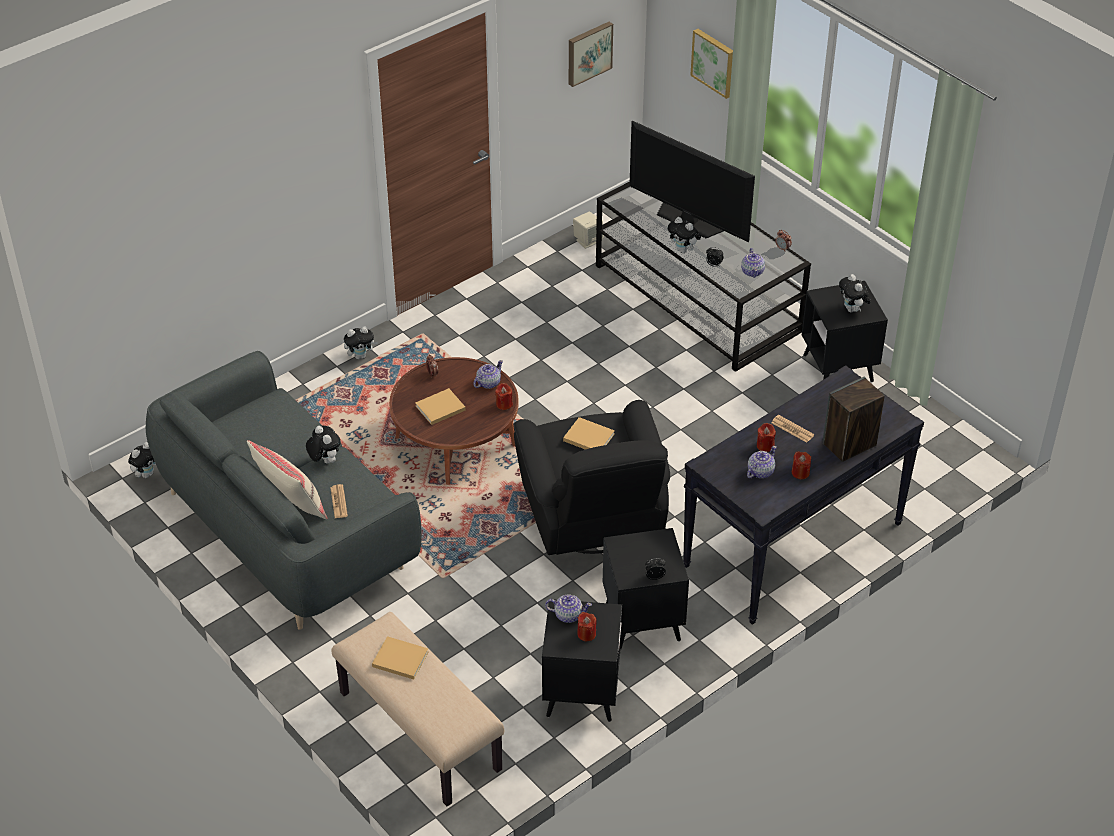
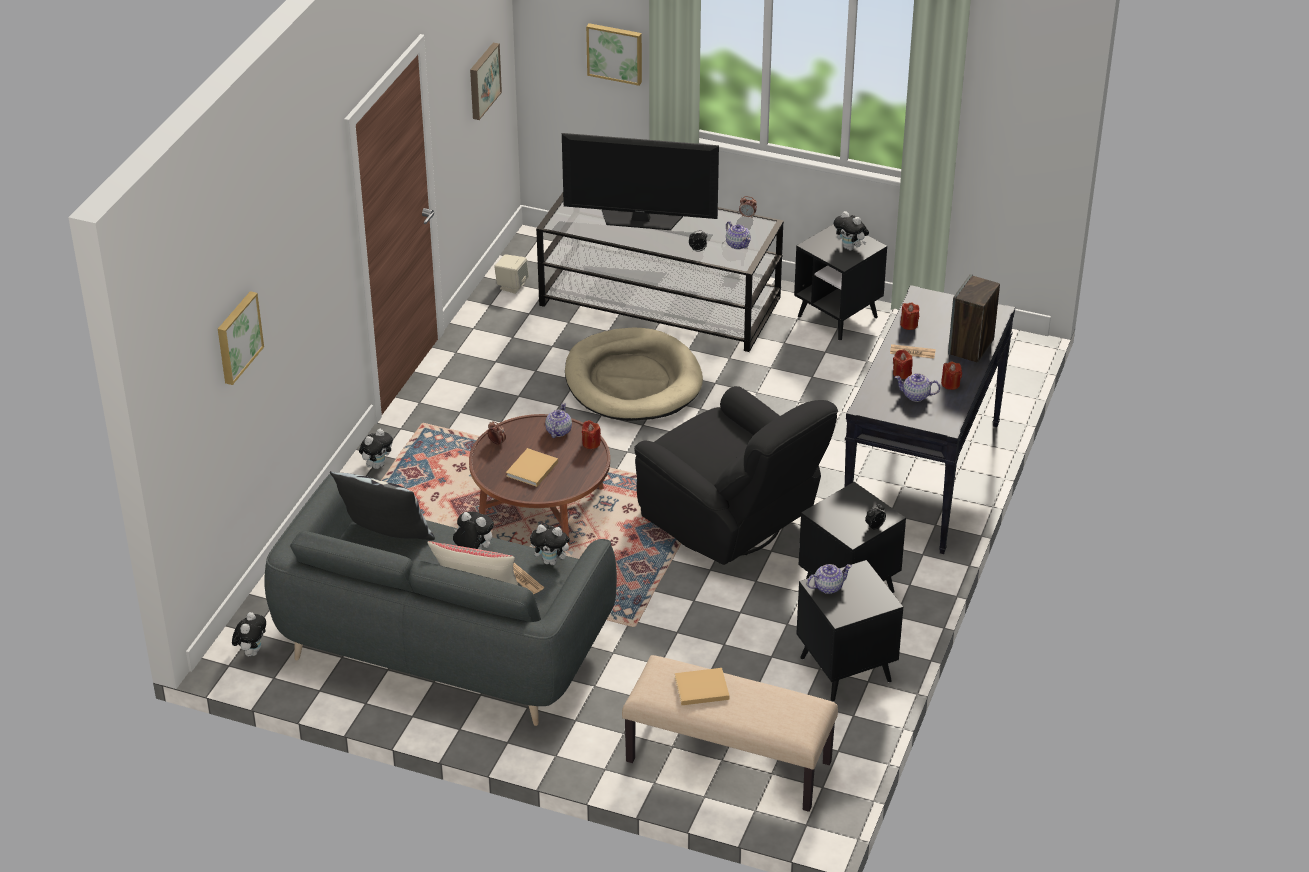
camera: 30 degrees left, 5 degrees down
(179, 211) = (237, 337): none -> picture
(270, 421) = (387, 536): none -> pillow
(586, 634) = (857, 595): red candle -> red candle (909, 324)
(587, 437) = (706, 438): beige book -> none
(617, 361) = (632, 381): none -> beige dog bed
(683, 250) = (659, 247): plush toy -> plush toy (552, 561)
(760, 472) = (916, 396): teapot -> teapot turned 90 degrees counterclockwise

